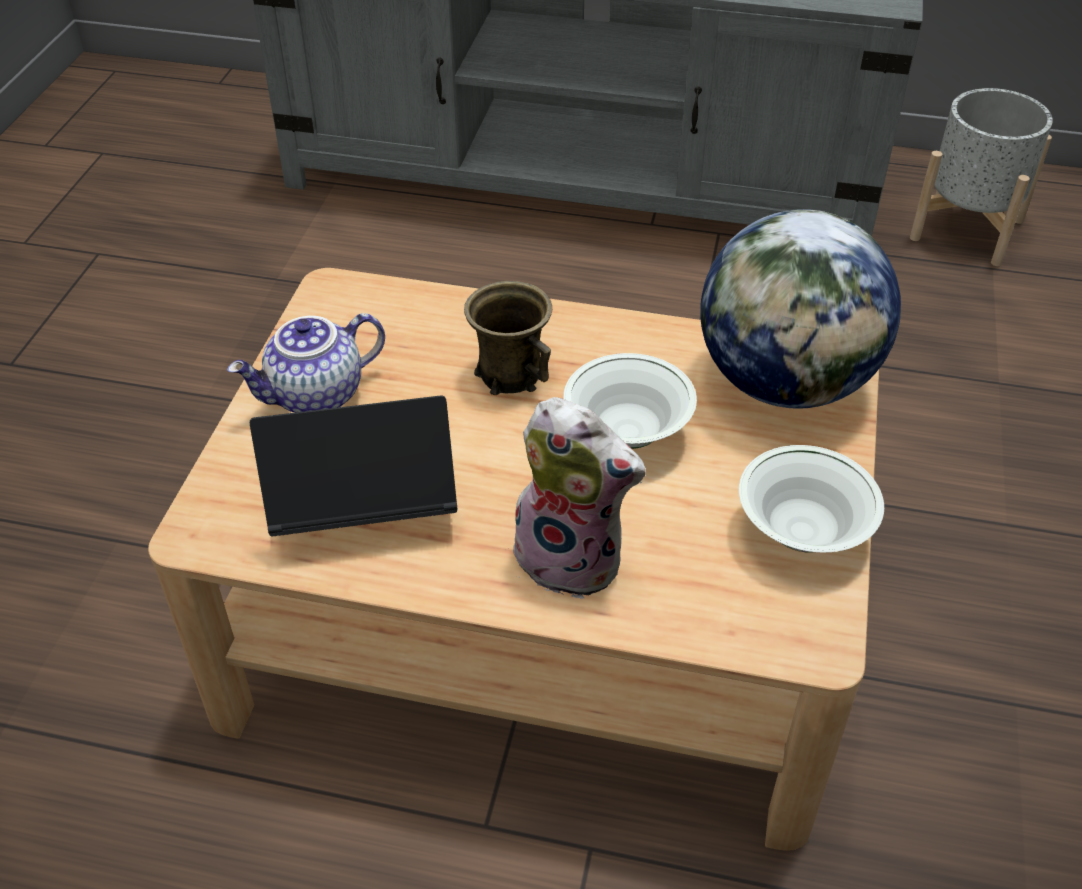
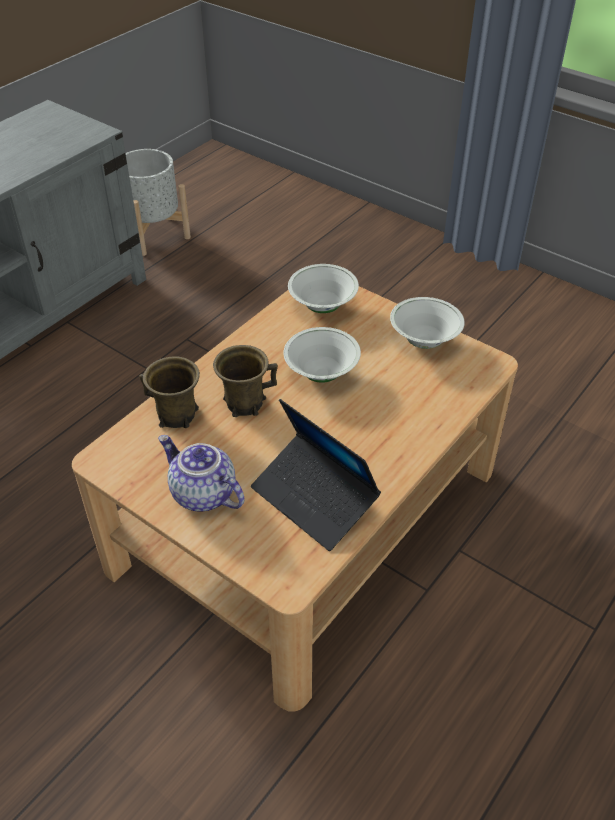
camera: 65 degrees left, 0 degrees up
(316, 396) = (202, 495): teapot -> teapot turned 135 degrees clockwise
(363, 510) = (314, 498): laptop -> laptop turned 60 degrees counterclockwise
(445, 321) = (176, 415): none -> brown mug
(573, 558) = (398, 424): plush toy -> none
(786, 383) = (323, 306): globe -> white bowl

